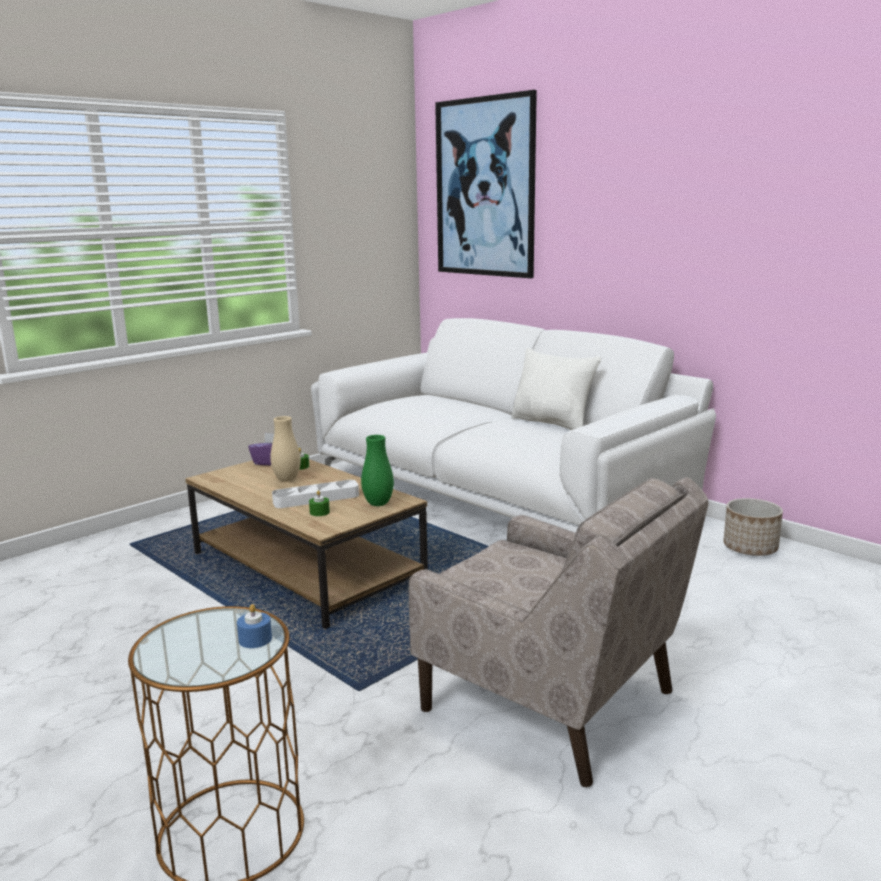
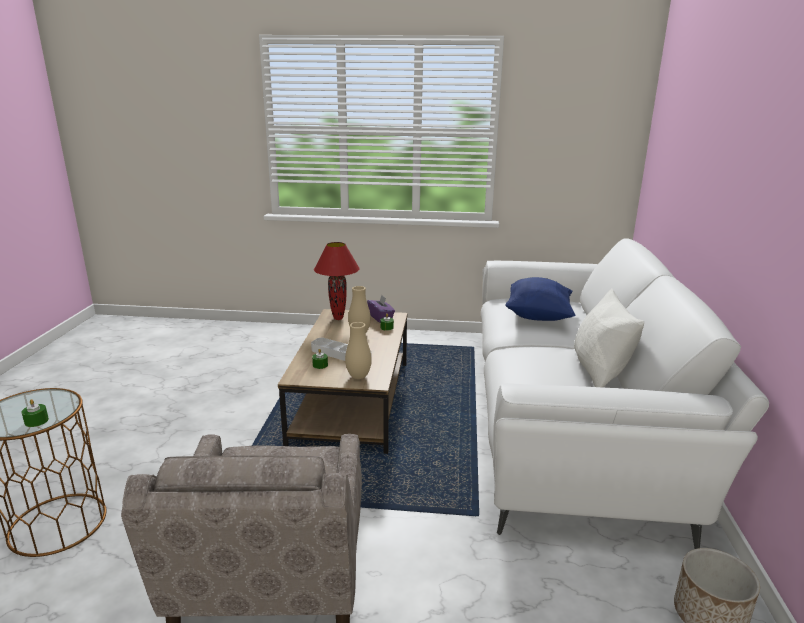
camera: 50 degrees right, 5 degrees up
(227, 478) = (338, 318): none -> red table lamp
(255, 639) = (36, 421): blue candle -> green candle
(378, 504) = (358, 376): green vase -> beige vase
(431, 408) = (538, 316): none -> blue pillow
(485, 188) = (682, 112): picture -> none

